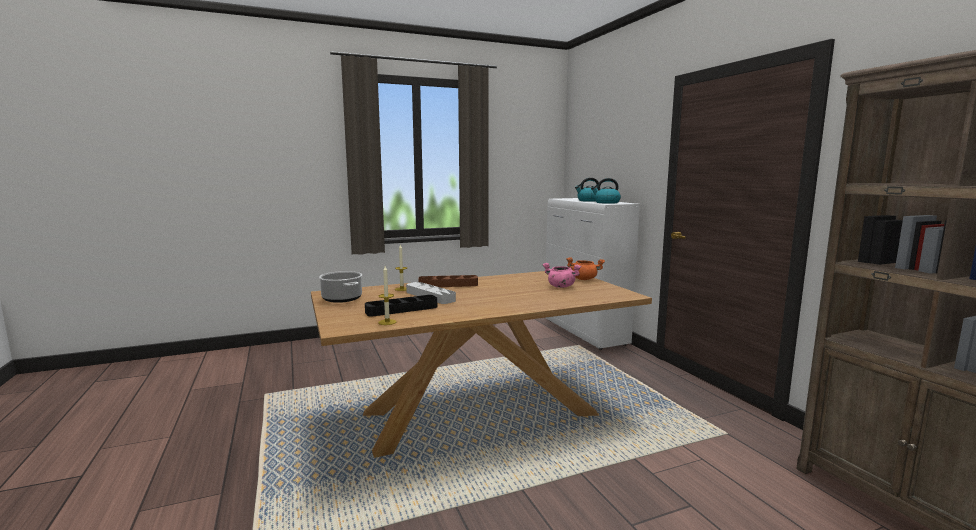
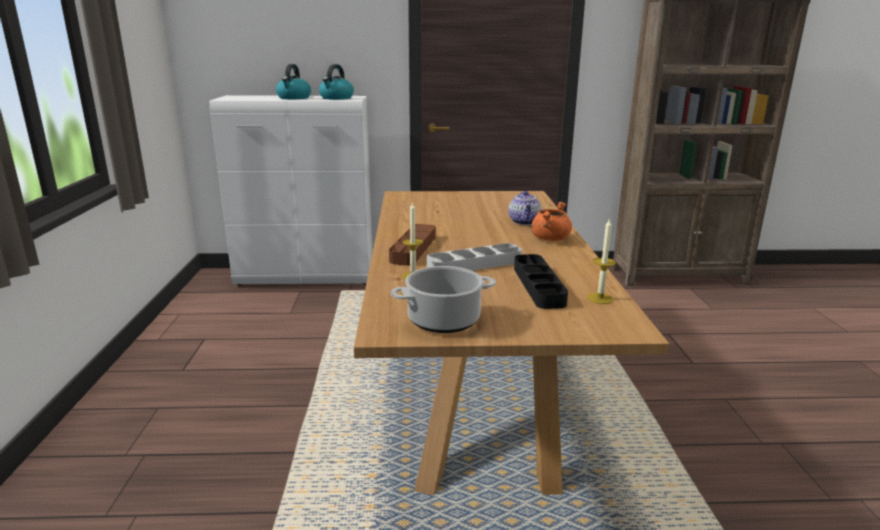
camera: 70 degrees left, 10 degrees up
(538, 299) = (524, 222): none -> teapot
(560, 286) = (475, 207): pink cooking pot -> none
(584, 279) = (448, 194): orange cooking pot -> orange cooking pot (550, 238)

